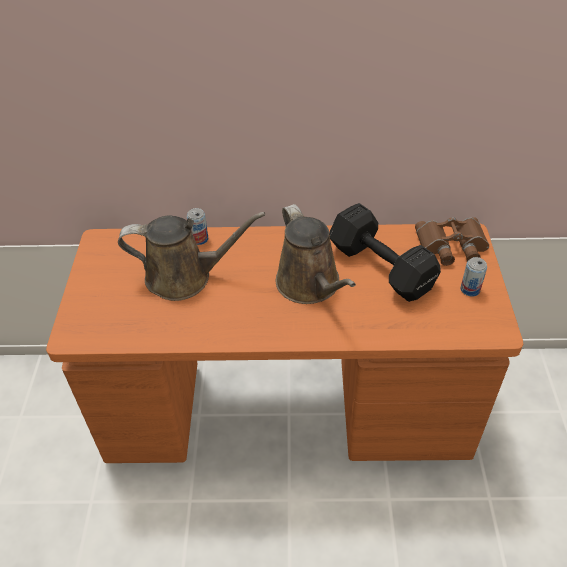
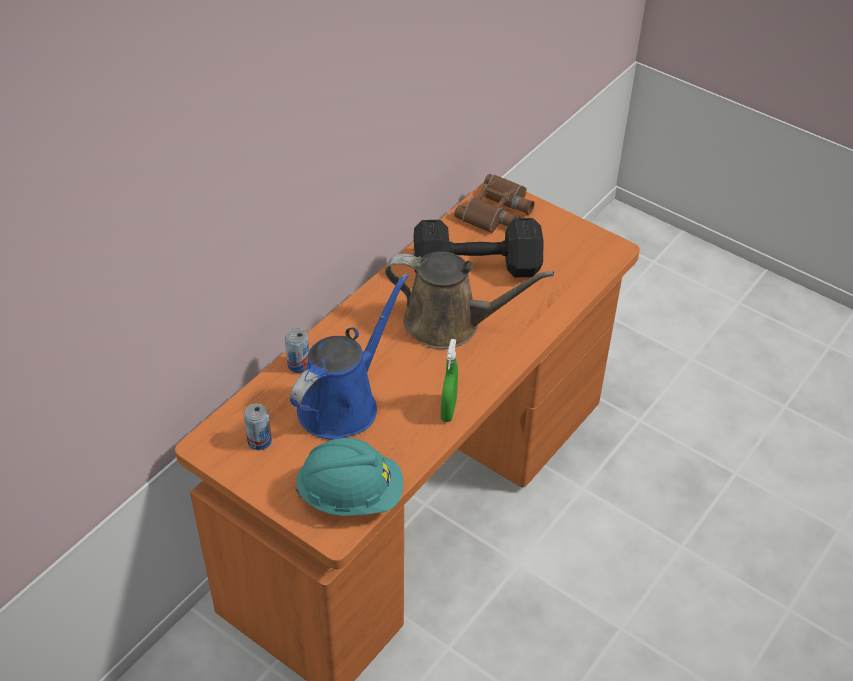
camera: 55 degrees left, 0 degrees up
(107, 326) = (351, 495): none -> turquoise hard hat
(185, 277) = (343, 403): brown watering can -> blue watering can
(227, 331) = (448, 410): none -> green spray bottle
(470, 289) = (556, 234): can -> can (259, 441)

